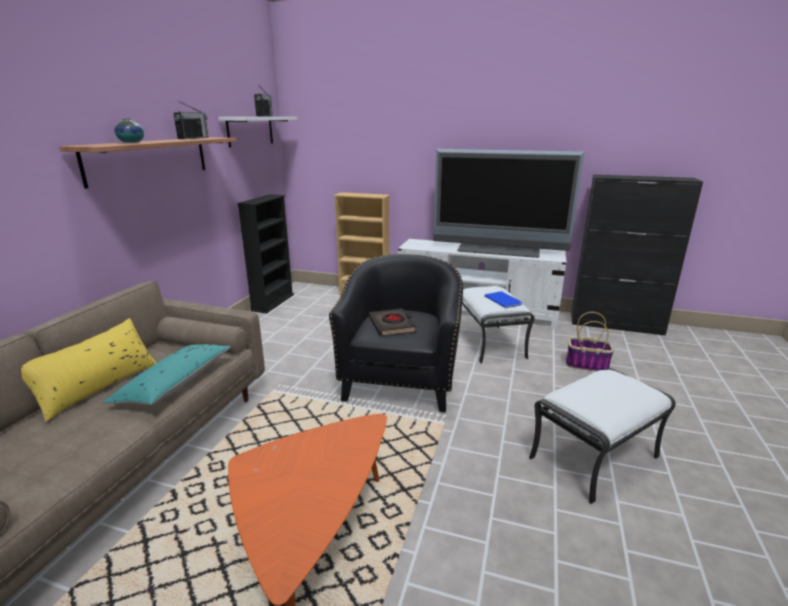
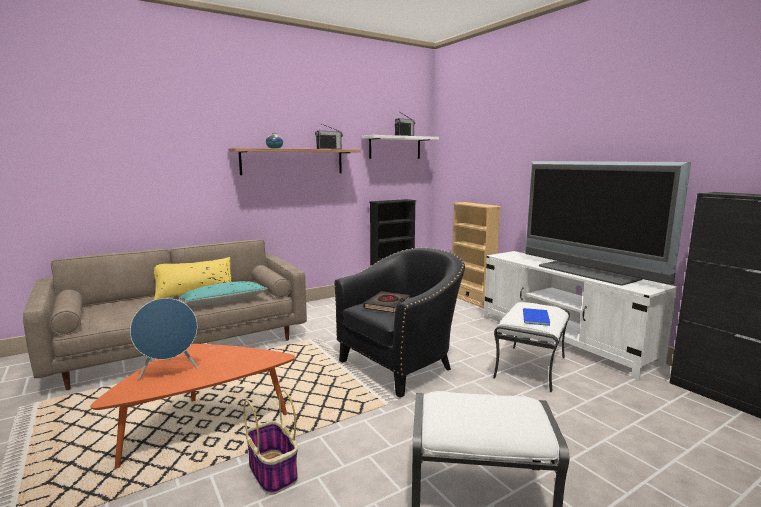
camera: 40 degrees right, 10 degrees down
(286, 502) = (169, 371): none -> blue speaker
(587, 365) = (619, 422): basket -> basket (273, 472)

